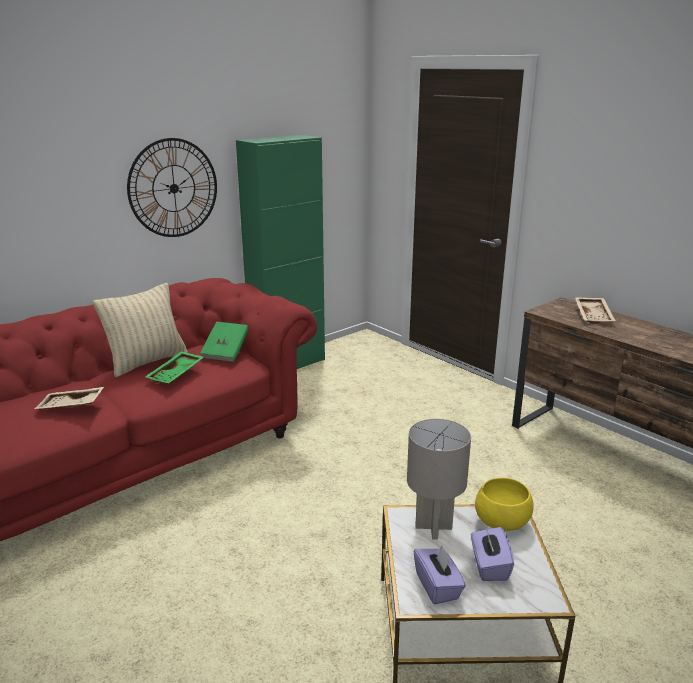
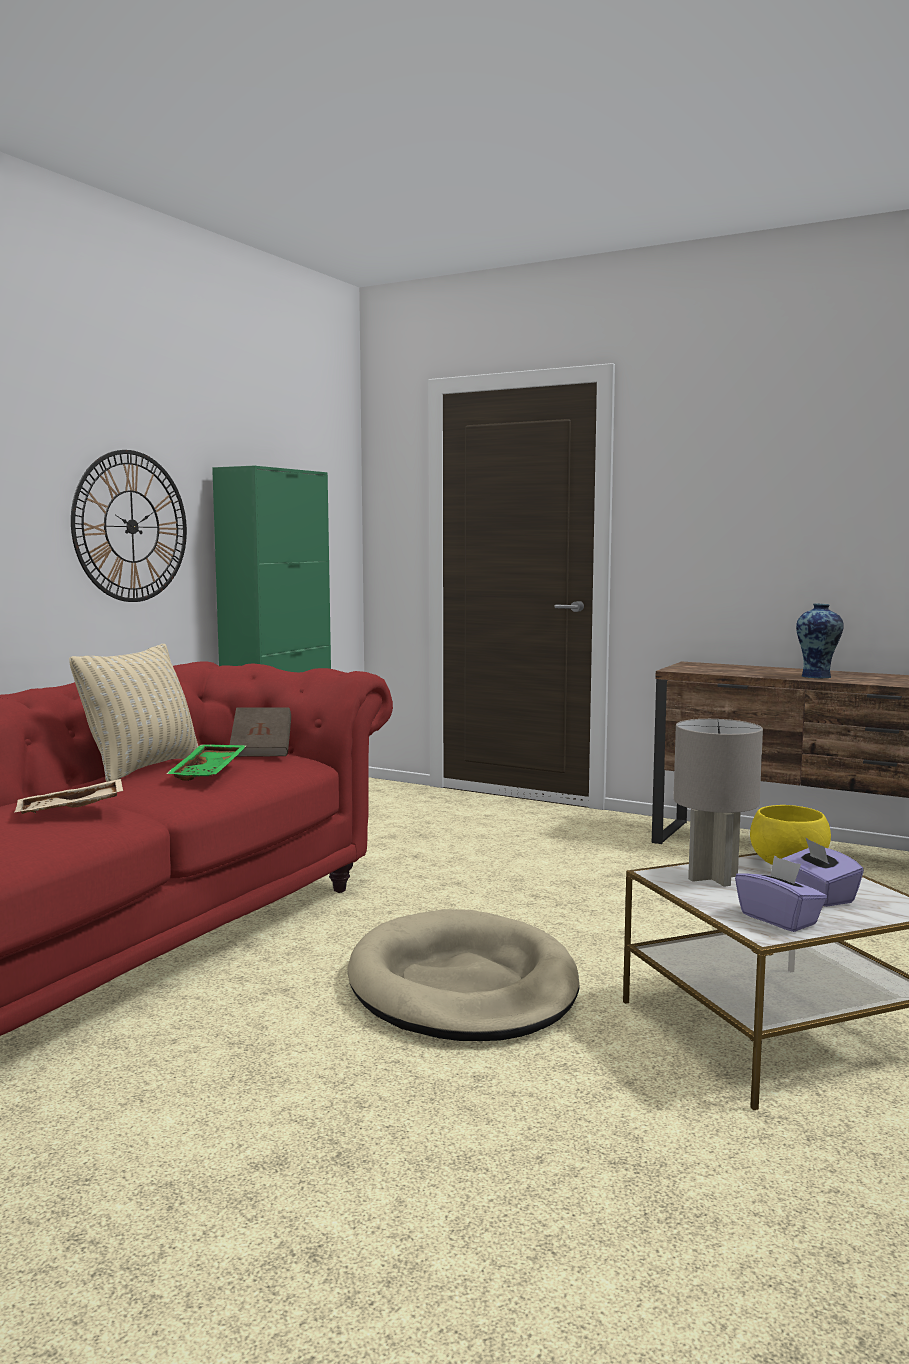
camera: 20 degrees left, 15 degrees down
(226, 352) = (262, 750): green book -> brown book
(294, 540) = (462, 986): none -> beige dog bed
(594, 316) = (741, 668): beige tray -> none
(642, 338) = (817, 676): none -> vase

